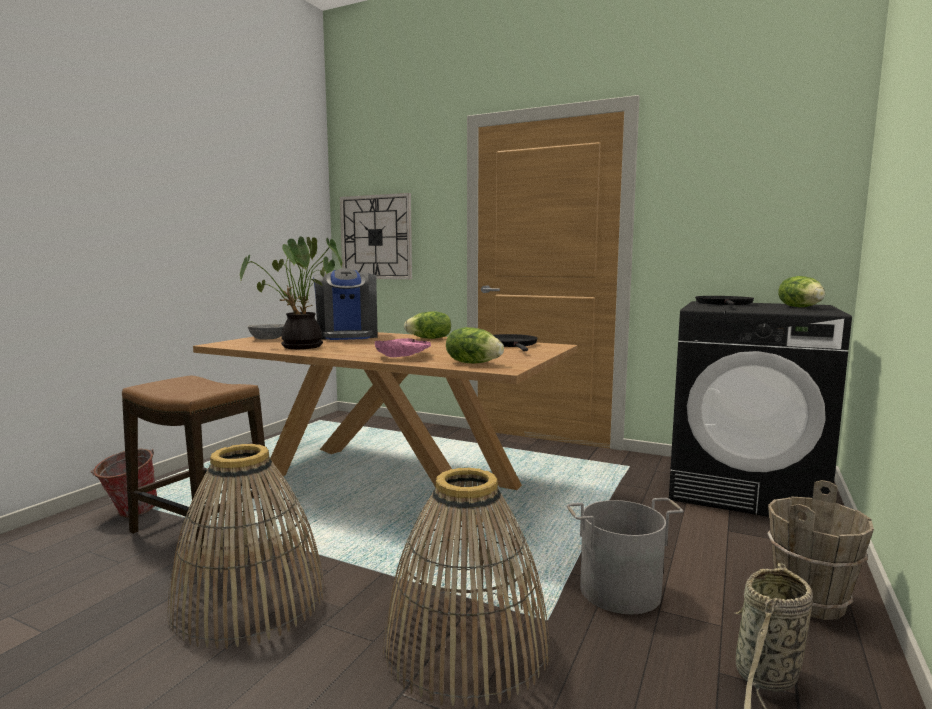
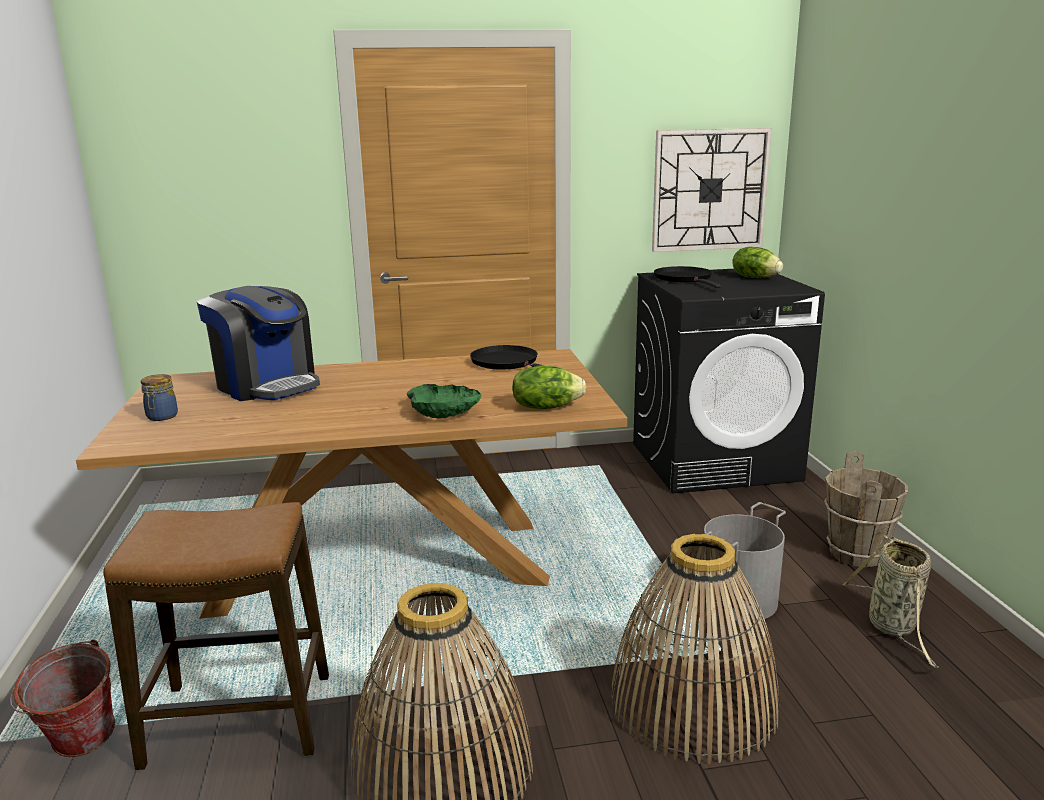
camera: 35 degrees left, 10 degrees up
(267, 339) = (161, 417): grey bowl -> jar
(299, 347) = (263, 425): potted plant -> none
(376, 237) = (187, 210): wall clock -> wall clock (709, 190)
(403, 356) = (443, 412): pink bowl -> green bowl
(429, 338) = (389, 369): lettuce -> none

